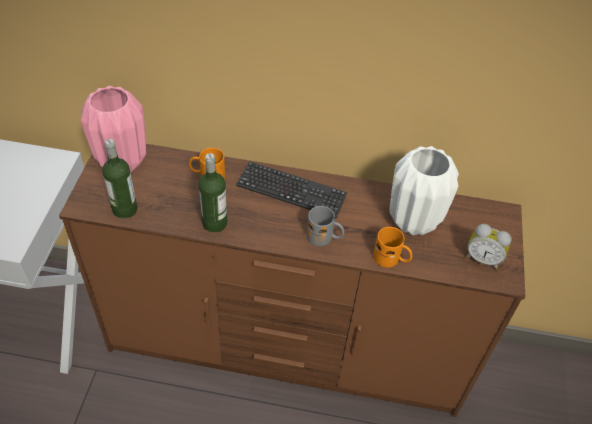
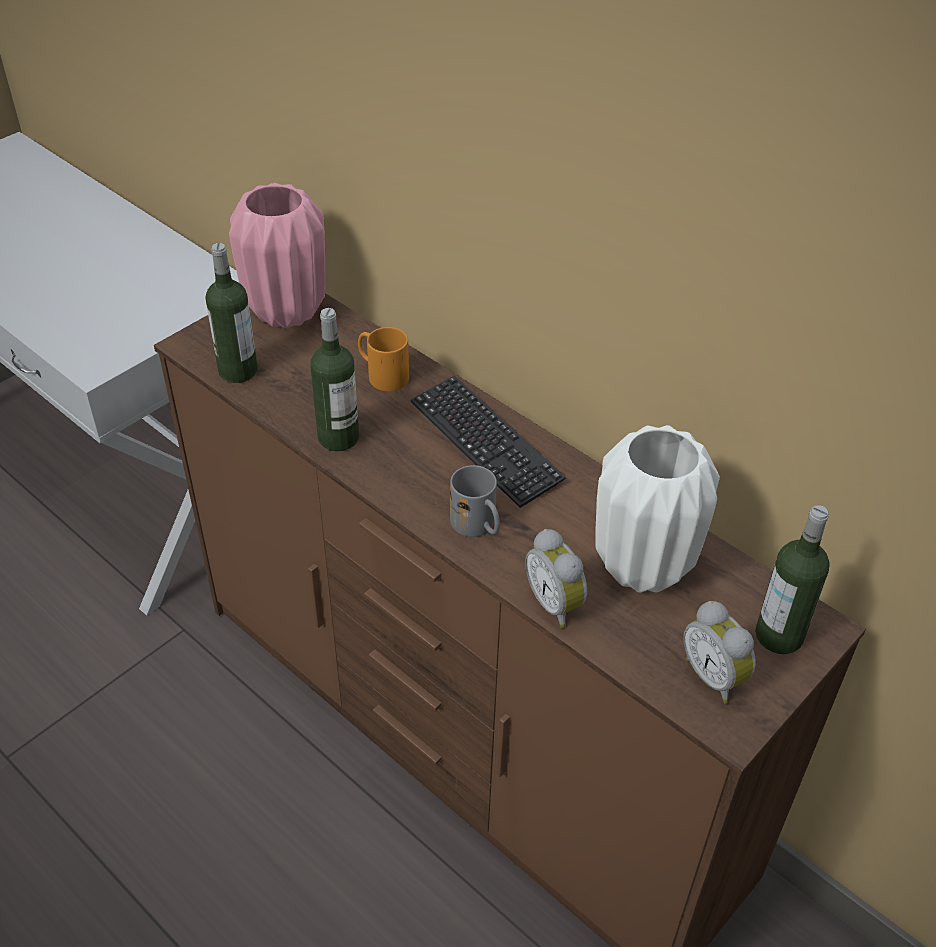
camera: 35 degrees right, 5 degrees down
(391, 259) = (556, 603): orange mug -> alarm clock
(492, 225) = (779, 635): none -> bottle

